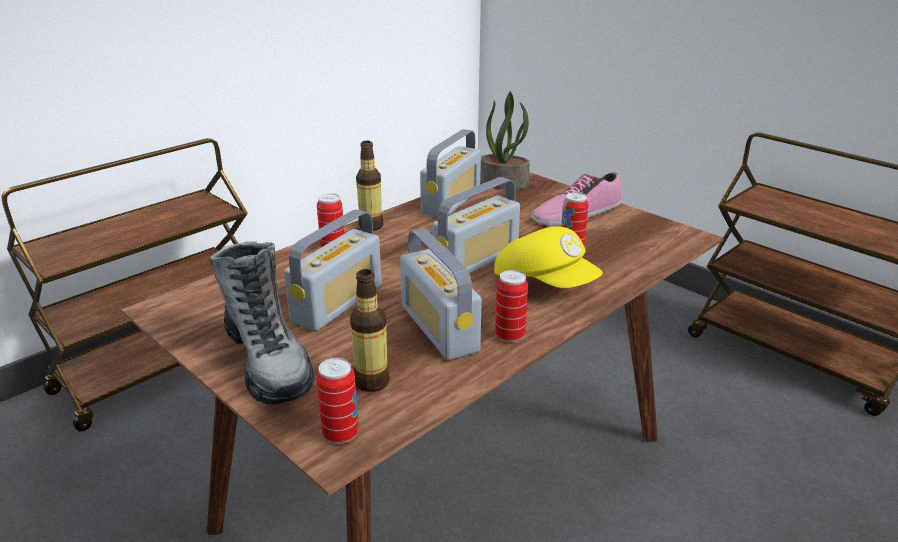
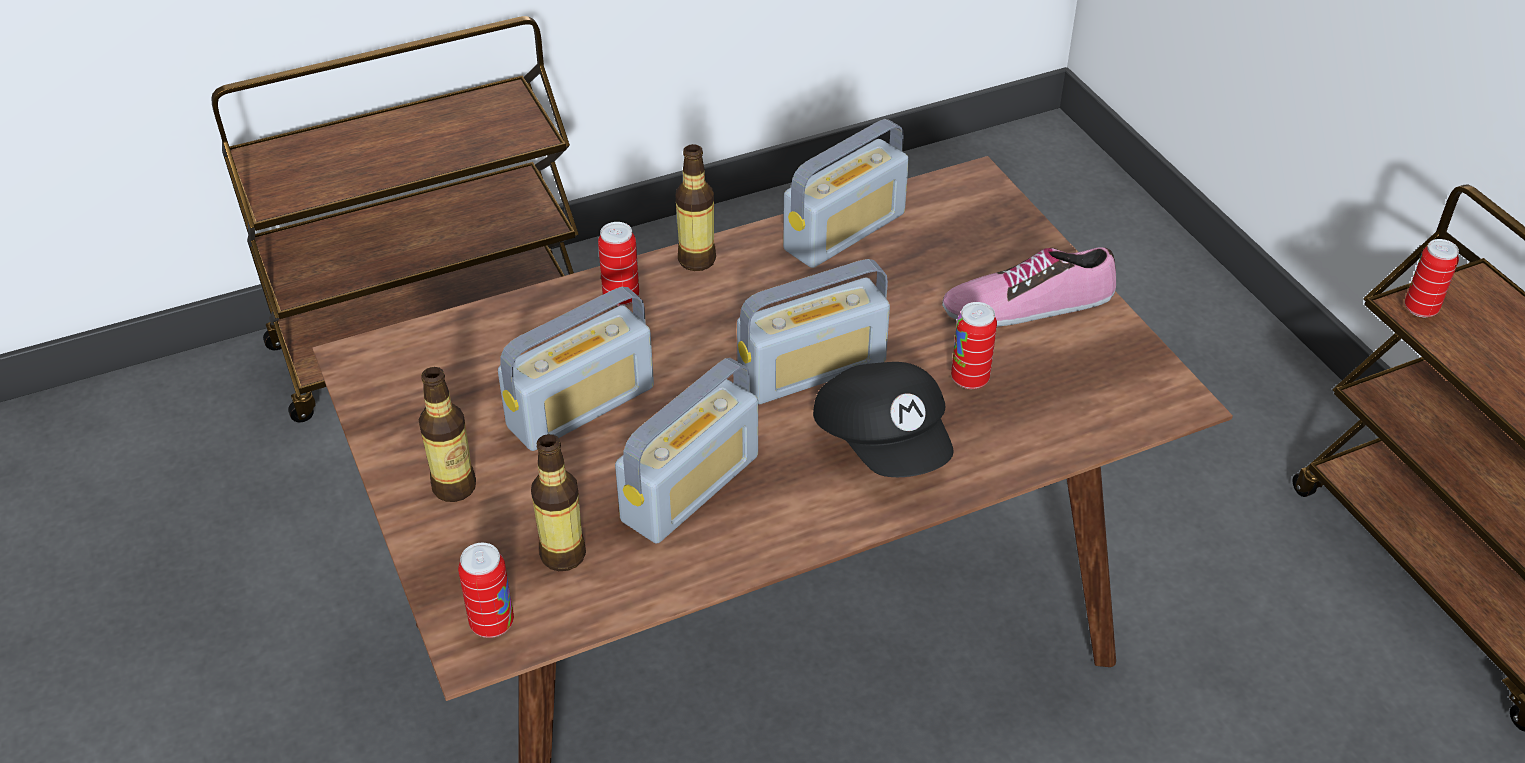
camera: 20 degrees right, 15 degrees up
(268, 362) = (454, 487): boot -> bottle
(439, 328) = (690, 488): radio -> radio turned 135 degrees counterclockwise
(504, 183) = (954, 204): potted plant -> none
(510, 336) = (776, 527): can -> can (1420, 309)
(545, 283) = (885, 442): yellow cap -> black cap

